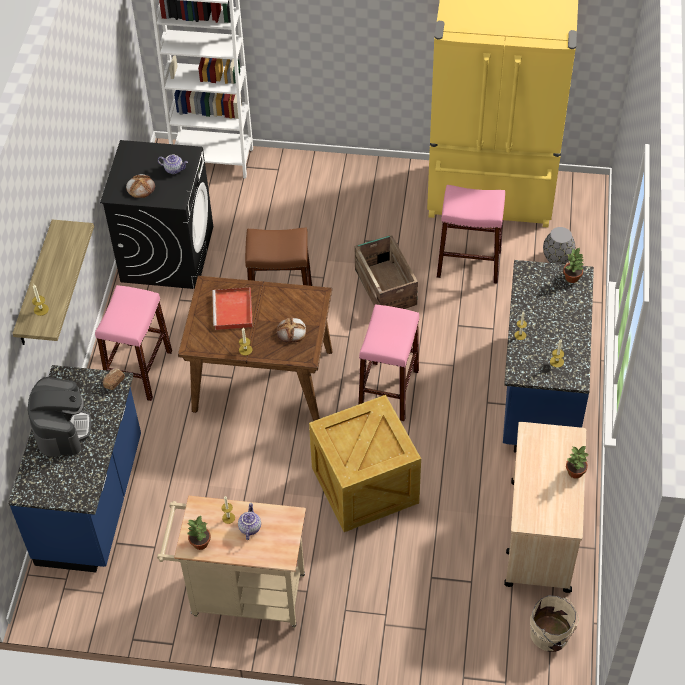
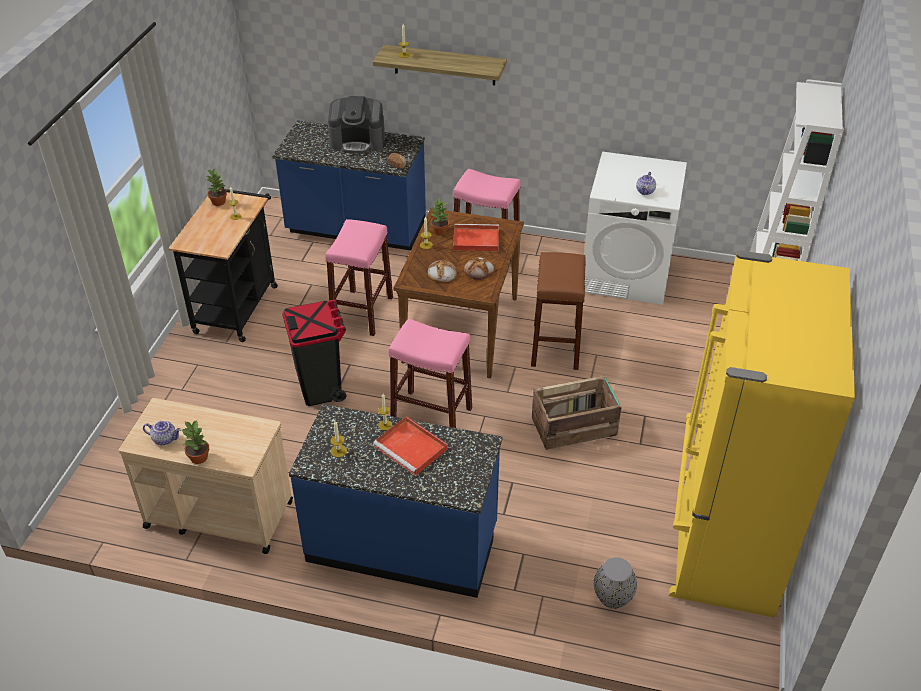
camera: 95 degrees right, 10 degrees down
(140, 187) = (620, 172): bread -> bread (479, 270)
(167, 253) = (627, 275): black washing machine -> white washing machine
(241, 595) = (238, 305): beige cart -> black cart
(249, 527) = (221, 226): teapot -> teapot (165, 439)
(364, 487) = (321, 387): crate -> black trash can
(468, 264) = (606, 504): pink stool -> pink stool (362, 312)
(541, 314) = (412, 448): none -> red tray
(551, 635) = (106, 505): beige bucket -> none
(572, 277) = (464, 486): potted plant -> potted plant (440, 231)

